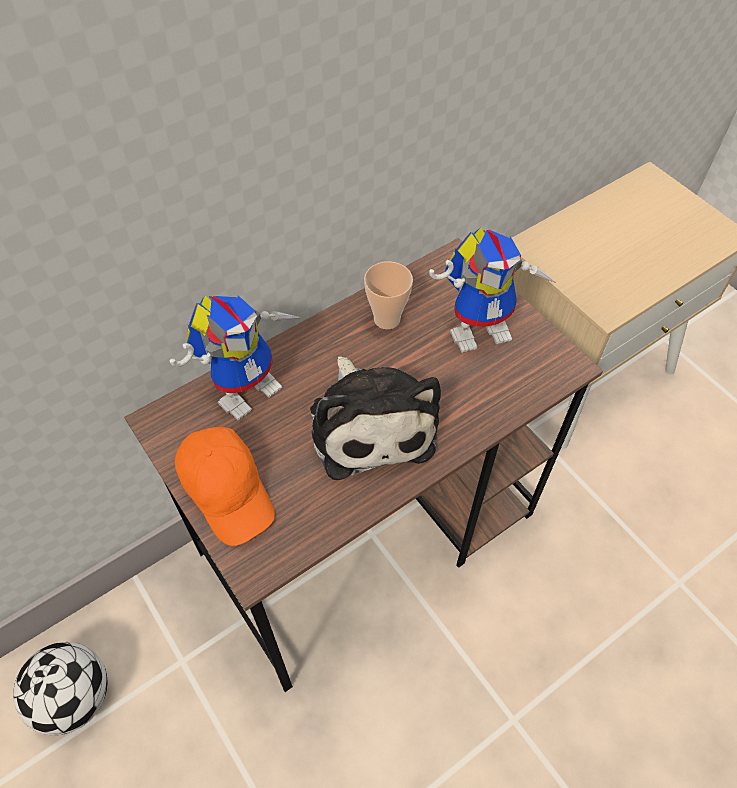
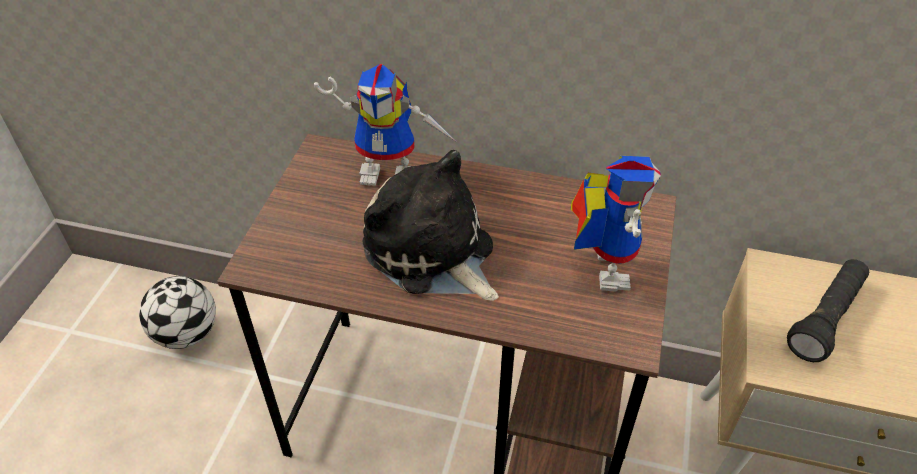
camera: 50 degrees right, 10 degrees down
(228, 490) = (299, 215): orange cap -> none
(370, 423) = (432, 253): plush toy -> plush toy turned 105 degrees clockwise
(387, 319) = (539, 204): cup -> none
(482, 328) = (601, 264): toy robot -> toy robot turned 120 degrees counterclockwise
(595, 254) = (825, 319): none -> black flashlight

